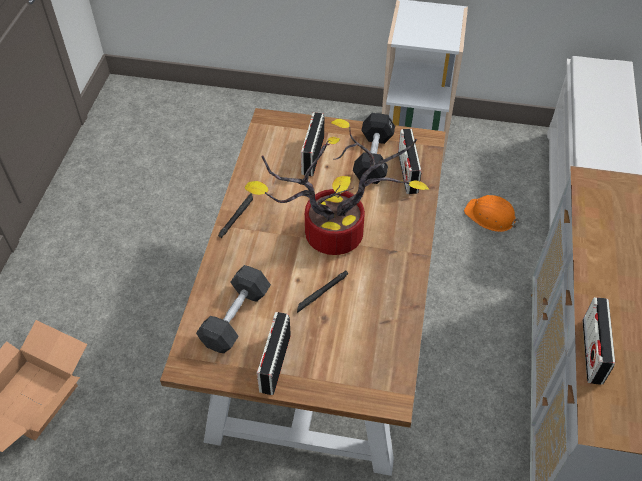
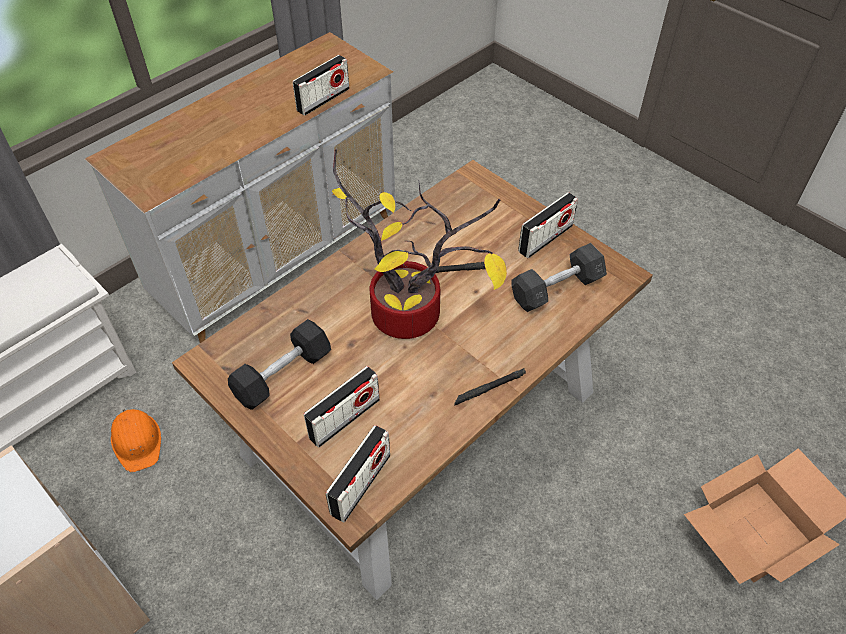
camera: 145 degrees left, 0 degrees up
(407, 172) = (268, 336): radio -> radio (360, 484)

